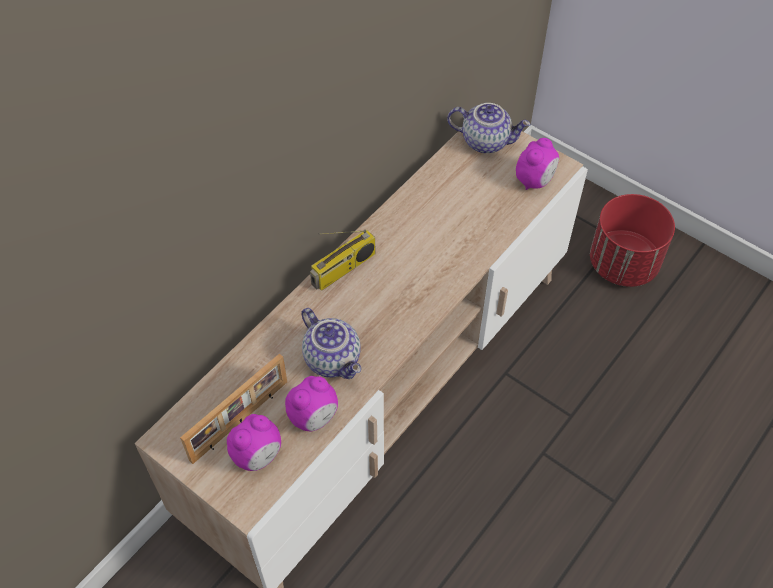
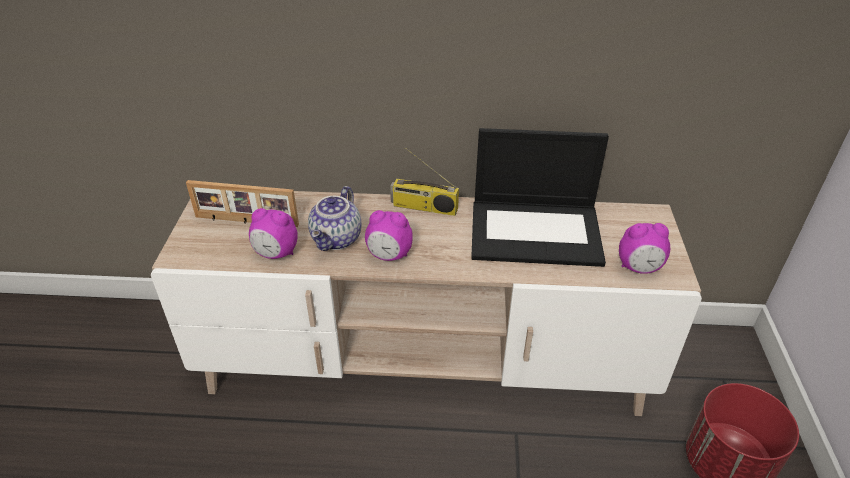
camera: 55 degrees right, 15 degrees down
(258, 456) = (222, 242): alarm clock -> alarm clock (389, 255)
(443, 213) = (536, 232): none -> laptop
(486, 141) = (640, 221): teapot -> none

